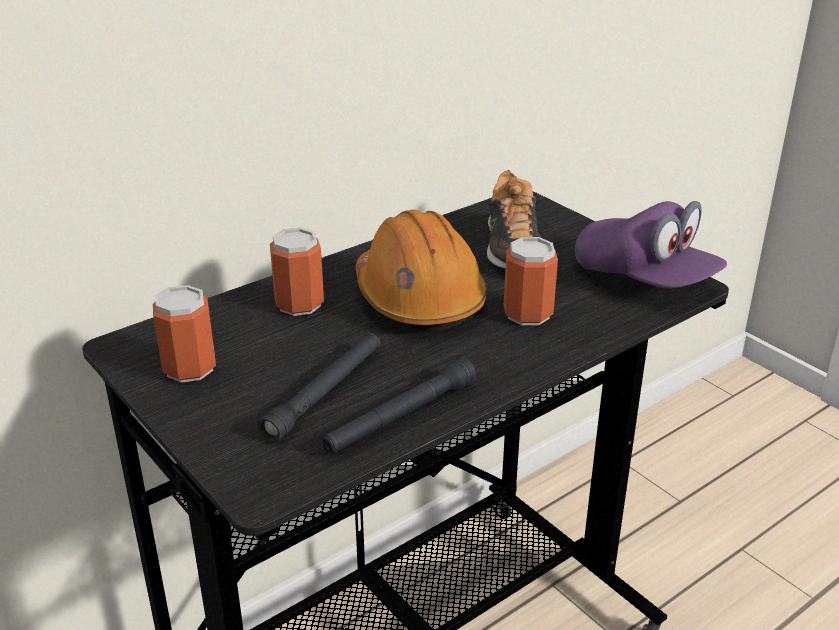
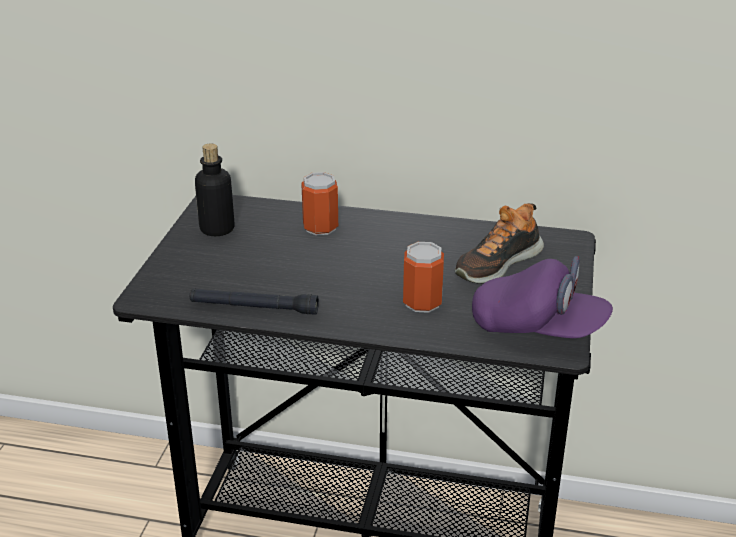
camera: 50 degrees right, 0 degrees up
(189, 368) = (217, 229): can -> bottle
(325, 393) = (246, 276): black flashlight -> none
(418, 298) = (384, 259): orange hard hat -> none
(644, 279) = (538, 328): purple cap -> purple cap turned 75 degrees counterclockwise

